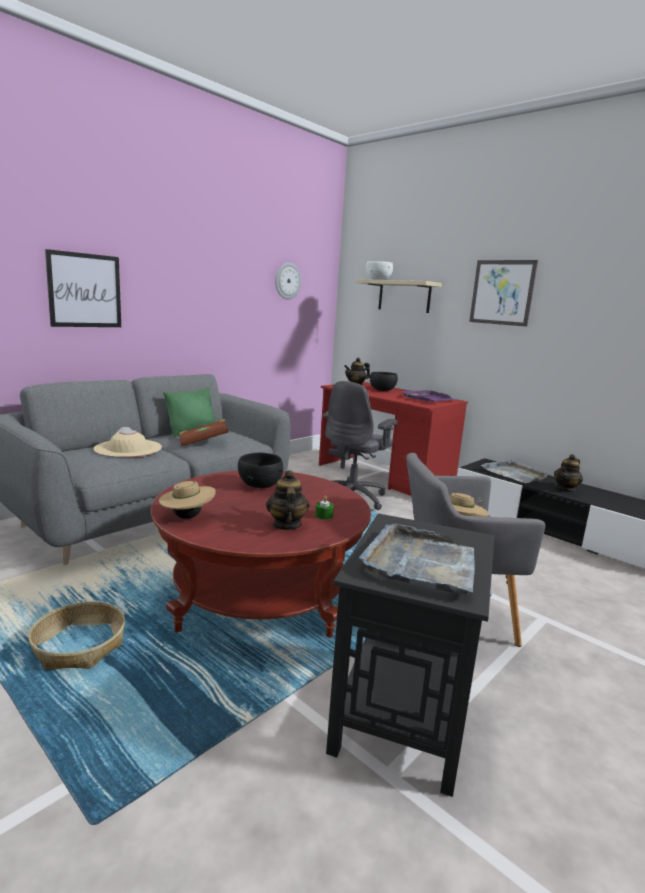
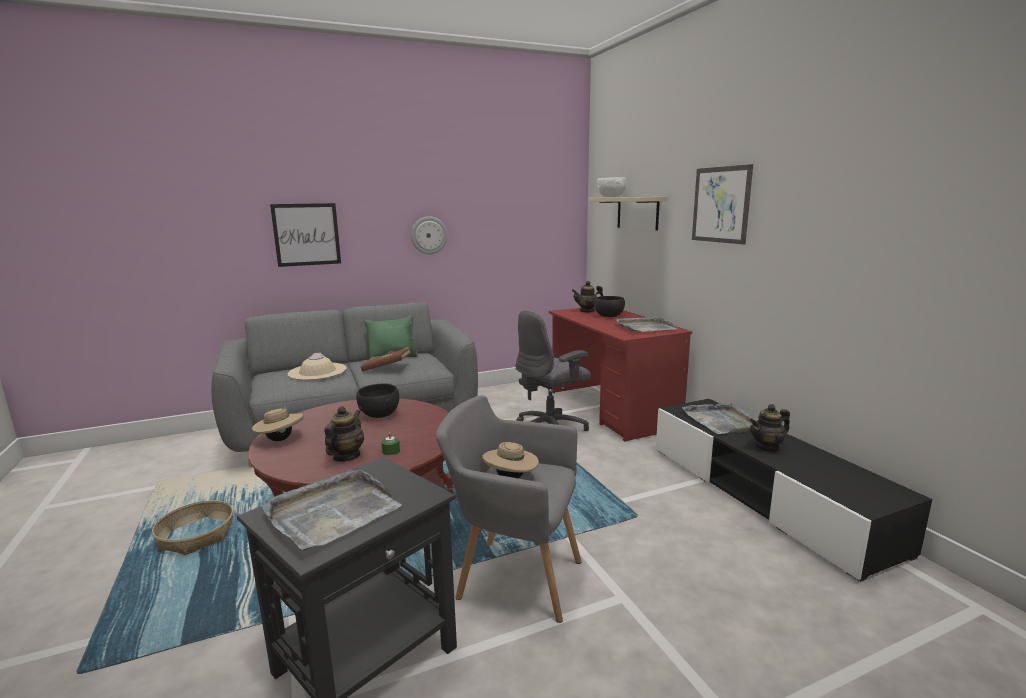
camera: 25 degrees right, 0 degrees up
(287, 281) = (520, 205): wall clock -> wall clock (429, 235)
(428, 399) = (645, 327): purple tray -> grey tray

